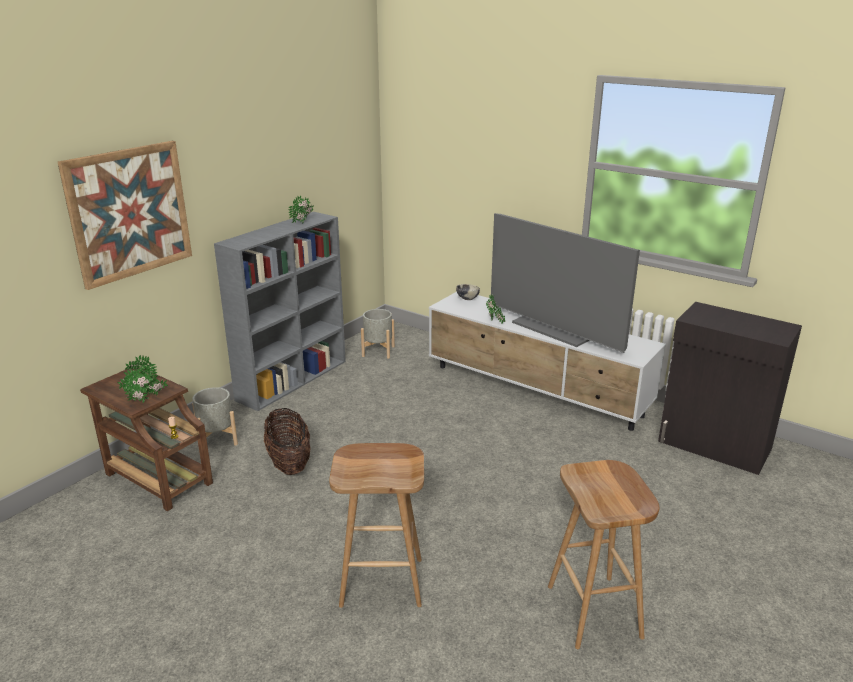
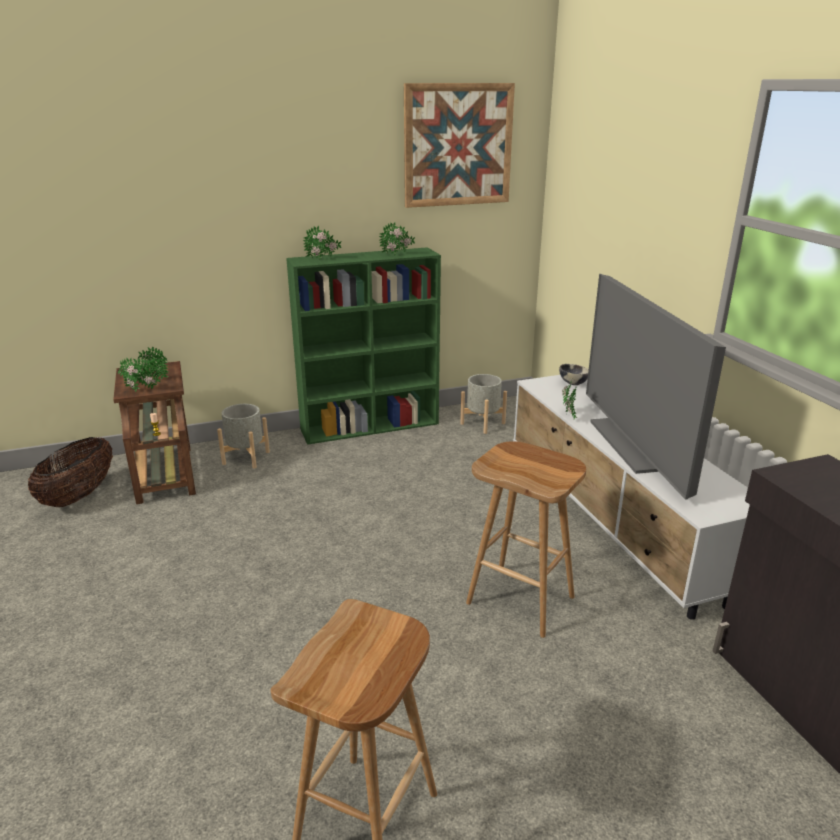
camera: 35 degrees right, 0 degrees up
(129, 212) = (187, 208): picture -> picture (458, 145)
(250, 238) = (323, 259): none -> potted plant
(289, 463) = (274, 501): basket -> basket (79, 496)
(293, 379) = (371, 426): grey bookcase -> green bookcase
(383, 581) = (206, 655): brown stool -> brown stool (522, 600)

